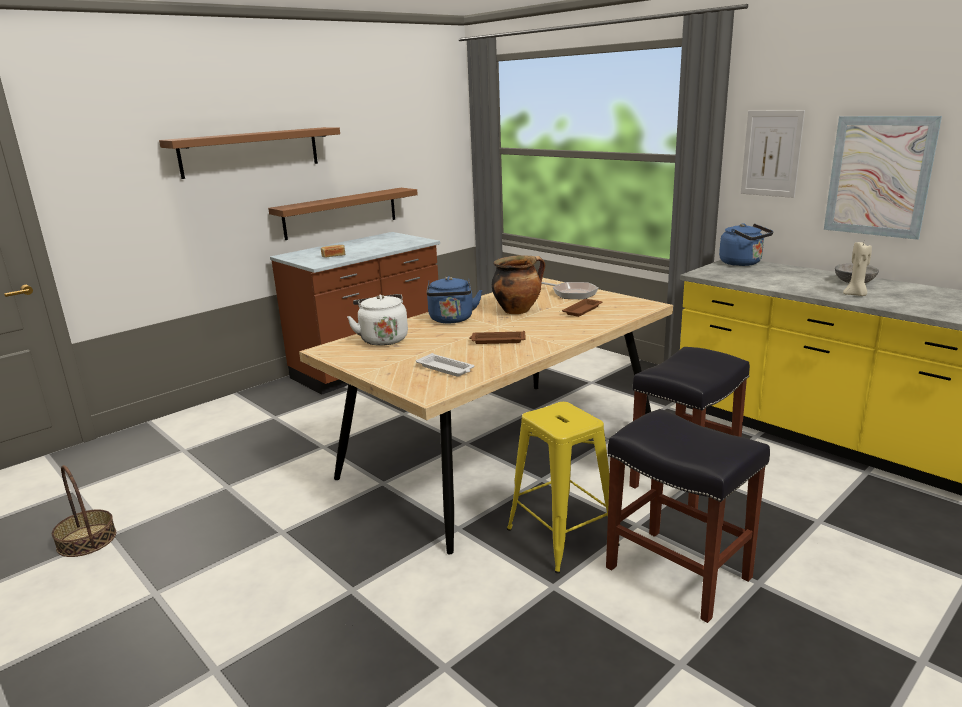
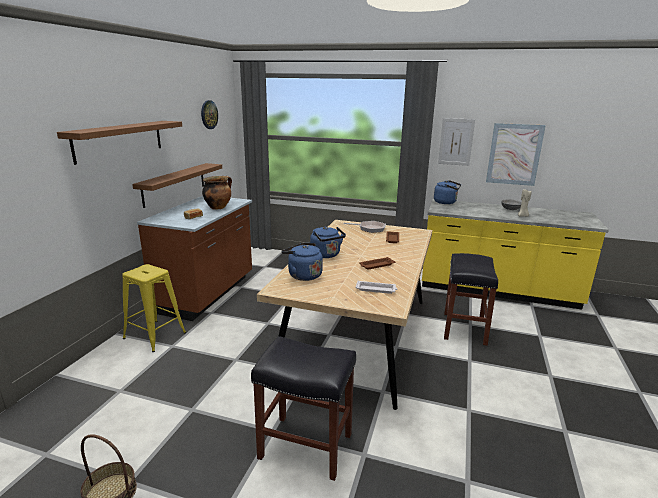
camera: 30 degrees left, 0 degrees up
(382, 339) = (303, 275): white kettle -> blue kettle
(410, 119) = (209, 114): none -> wall clock
(518, 310) = (356, 243): cooking pot -> cooking pot (218, 207)
(561, 537) = (442, 379): yellow stool -> yellow stool (154, 335)
(675, 572) = (513, 381): black stool -> black stool (304, 446)

